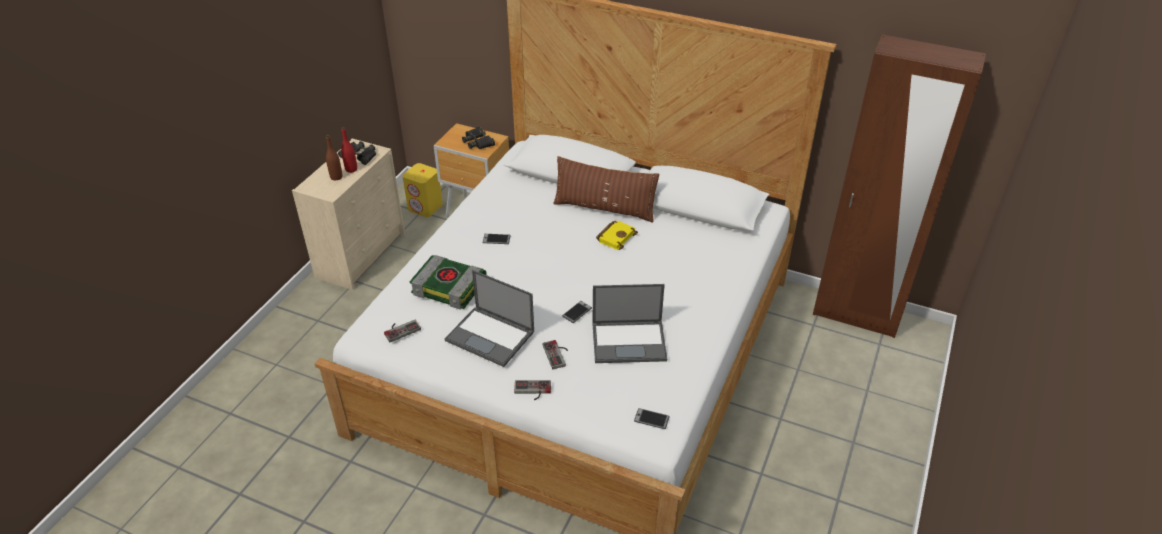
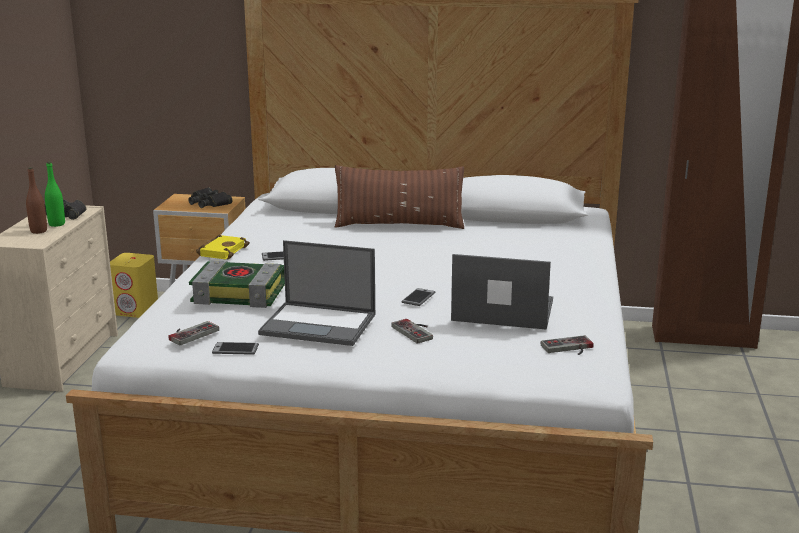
camera: 15 degrees left, 20 degrees down
(351, 169) = (57, 224): red bottle -> green bottle
(532, 391) = (403, 363): game controller -> game controller (569, 348)
(616, 236) = (427, 241): yellow book -> yellow book (222, 251)
(630, 341) = (501, 311): laptop -> laptop turned 150 degrees counterclockwise
(651, 419) = (574, 366): phone -> phone (235, 349)

